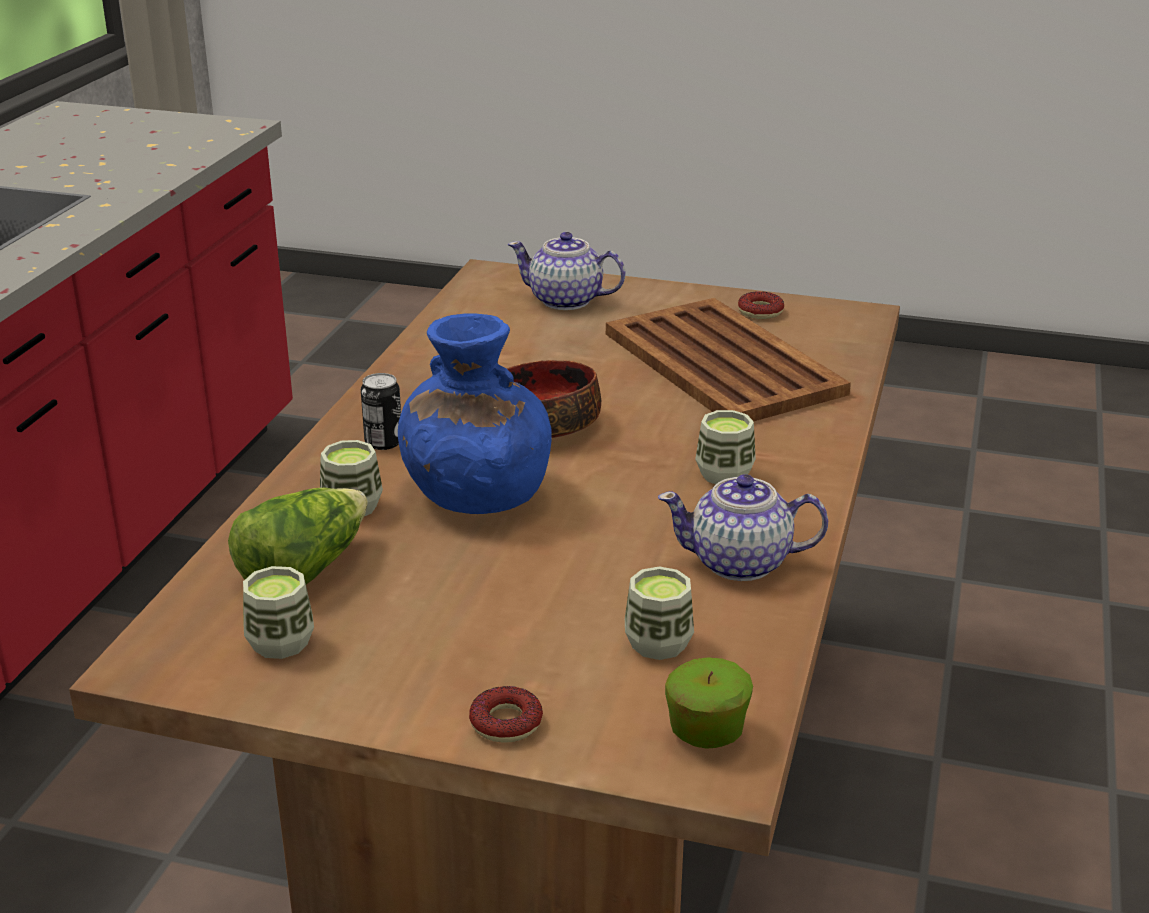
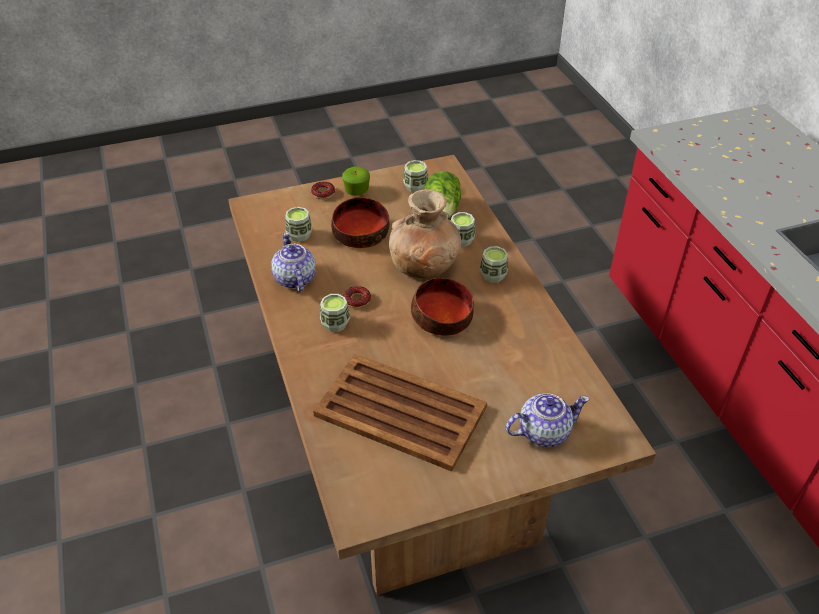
camera: 145 degrees right, 15 degrees up
(383, 442) = (493, 275): can -> cup
(475, 494) = (424, 266): blue vase -> brown vase
(525, 593) = (360, 234): none -> bowl
(706, 733) = (262, 214): apple -> apple (356, 191)
(741, 563) = (294, 279): teapot -> teapot turned 75 degrees counterclockwise
(760, 311) = (421, 485): donut -> donut (357, 300)

